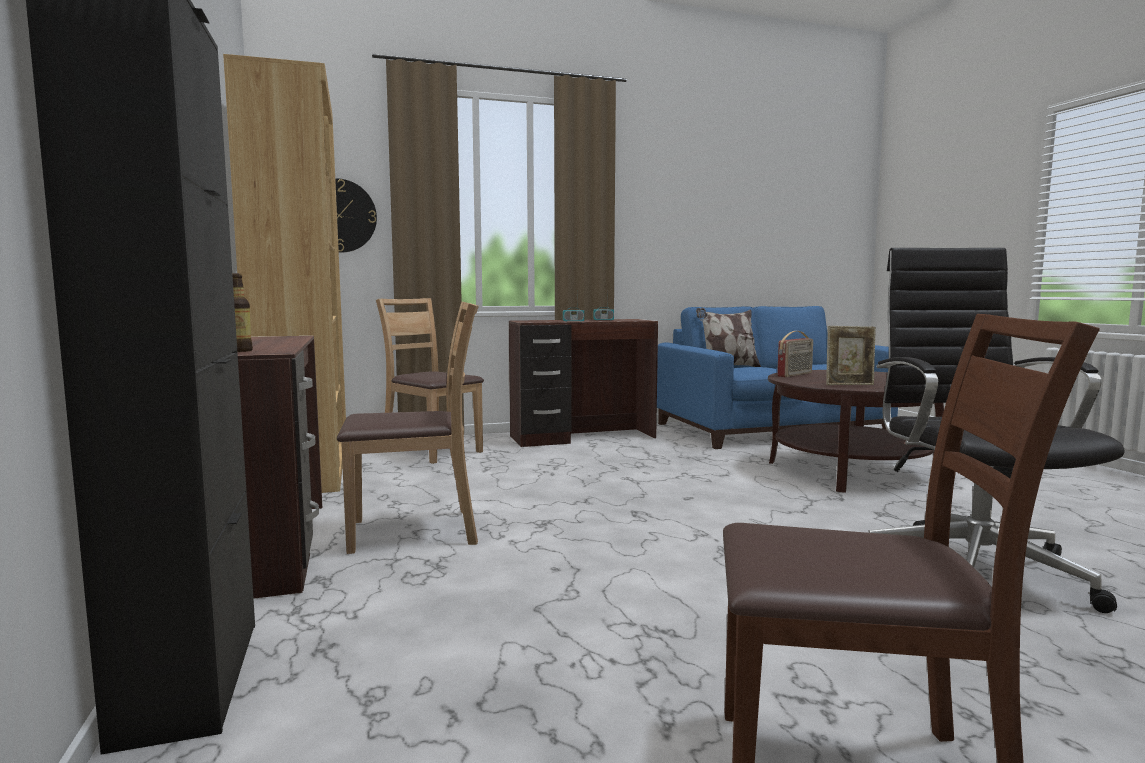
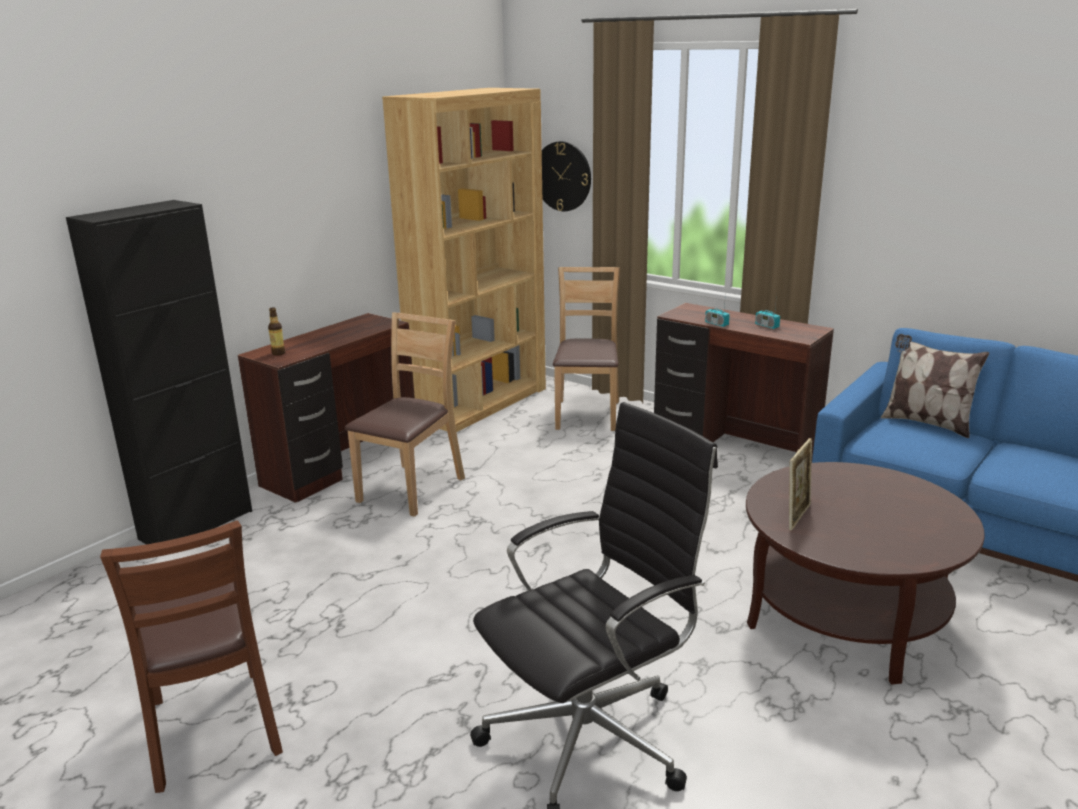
camera: 55 degrees right, 15 degrees up
(415, 531) = (411, 489): brown chair -> brown chair turned 105 degrees counterclockwise
(795, 375) = (833, 475): radio -> none
(849, 385) = (797, 516): picture frame -> picture frame turned 105 degrees counterclockwise

